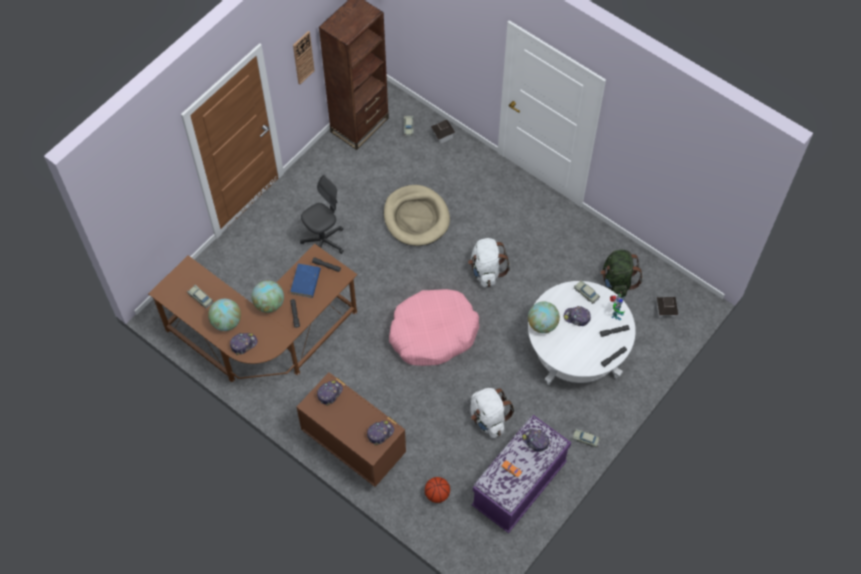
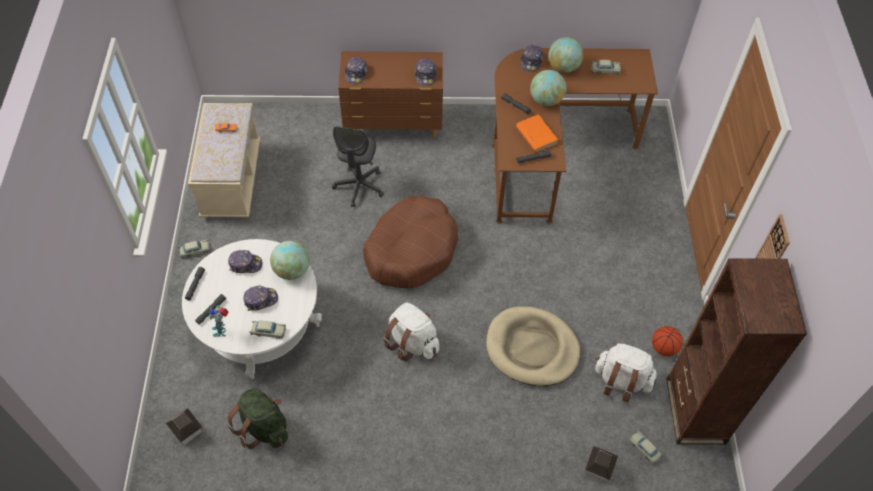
camera: 140 degrees right, 5 degrees down
(305, 282) = (536, 135): blue book -> orange book
(323, 242) = (591, 262): grey office chair -> grey office chair (359, 186)
(433, 333) = (411, 250): pink dog bed -> brown dog bed
(437, 494) = (297, 135): basketball -> basketball (663, 348)
(488, 419) = (298, 212): white backpack -> white backpack (621, 381)
(519, 485) = (231, 180): purple bench -> beige bench
(535, 441) = (220, 161): cap -> cap (245, 264)

